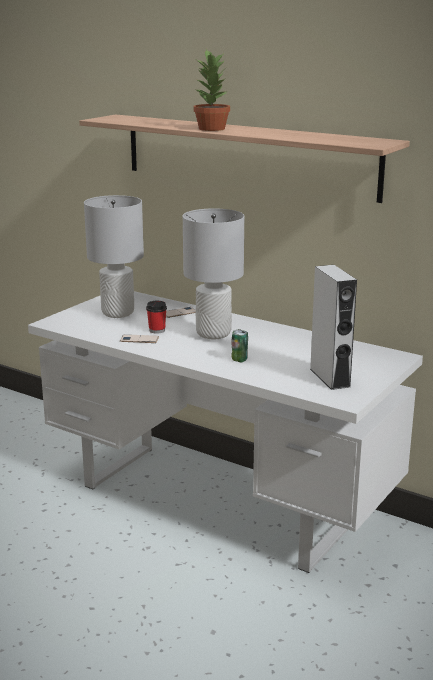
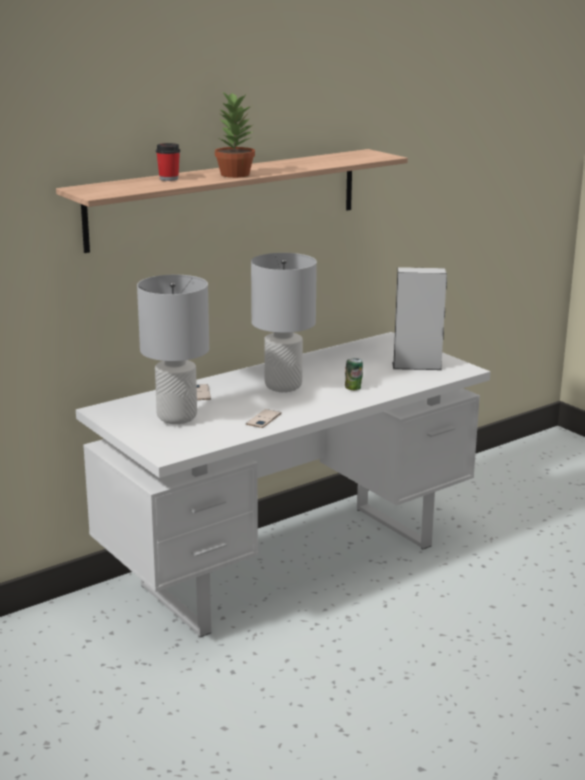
camera: 70 degrees left, 0 degrees up
(157, 330) = (244, 408): cup -> cup (169, 179)

